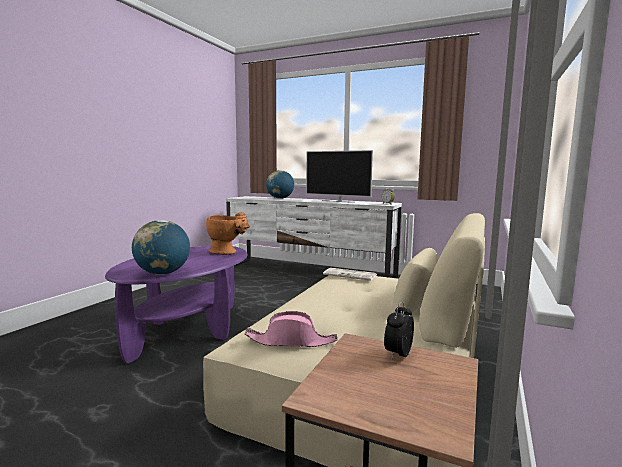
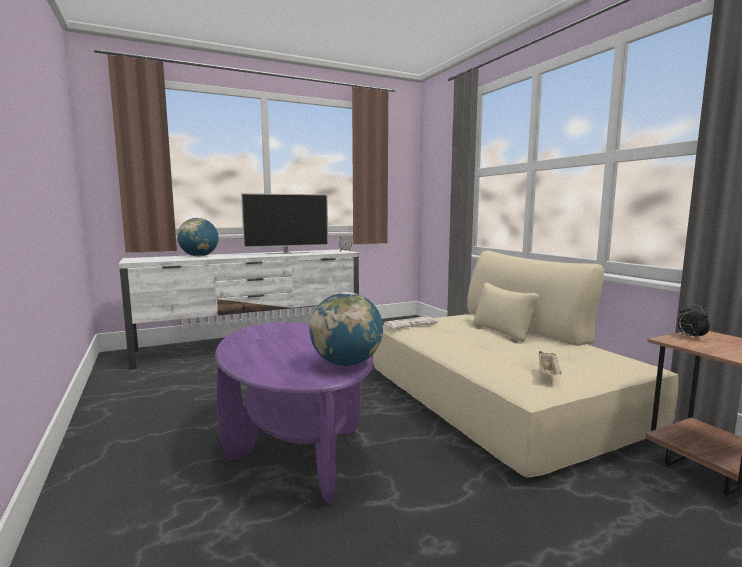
camera: 50 degrees left, 0 degrees up
(227, 252) = (302, 329): orange vase -> none
(291, 341) = (548, 374): pink hat -> beige tray

